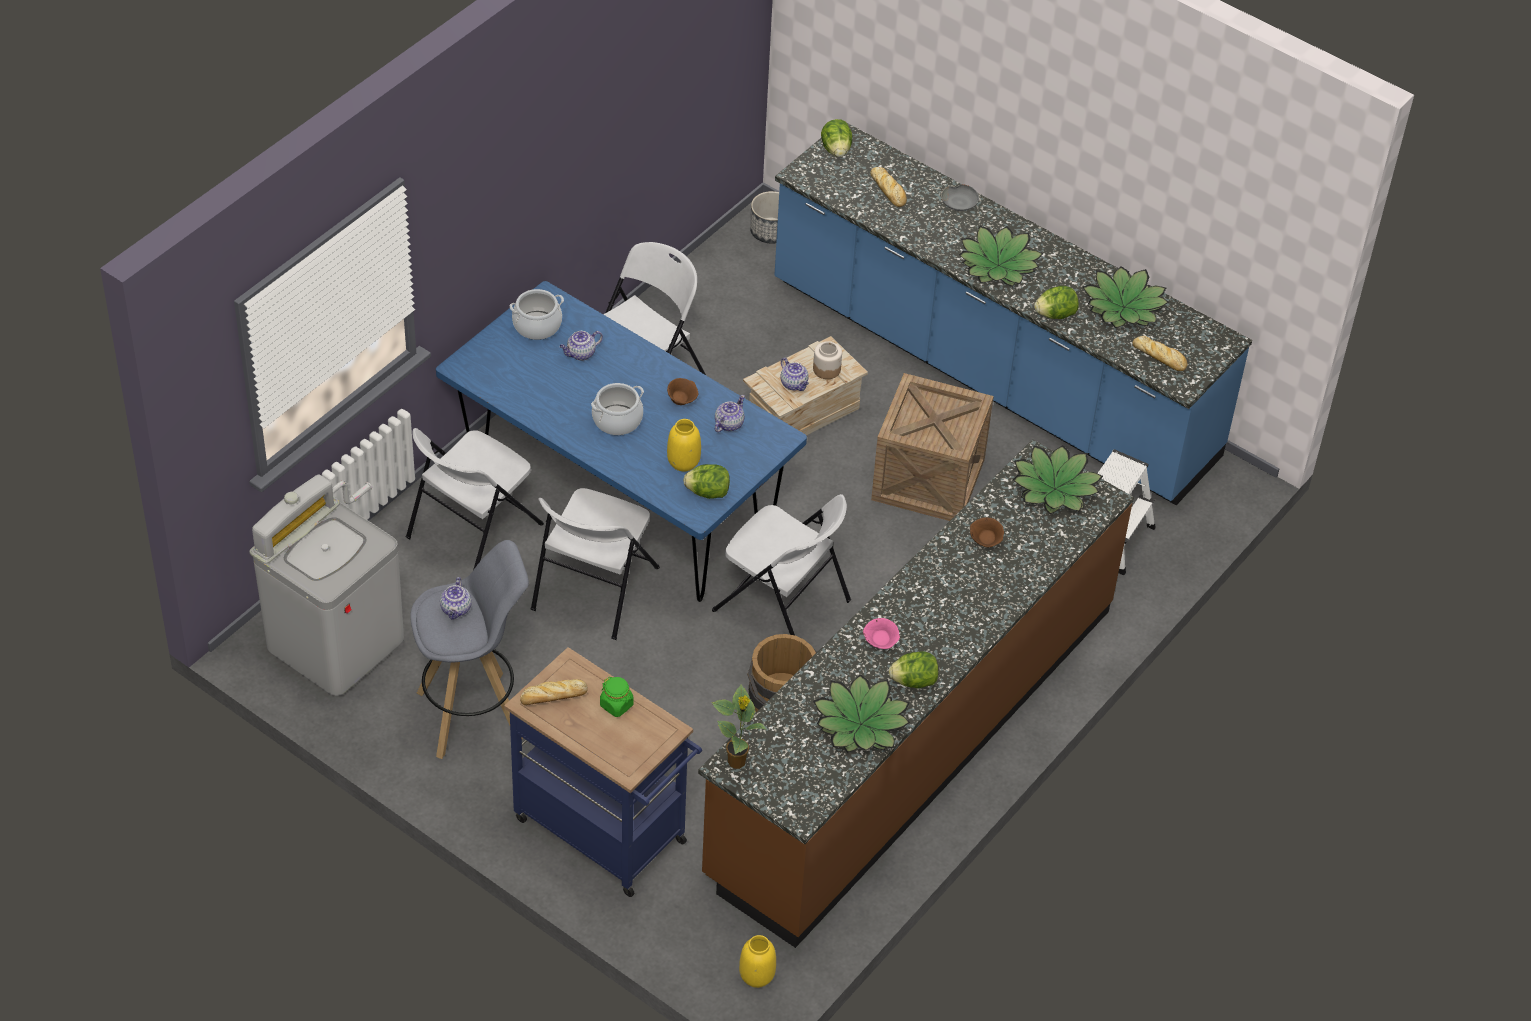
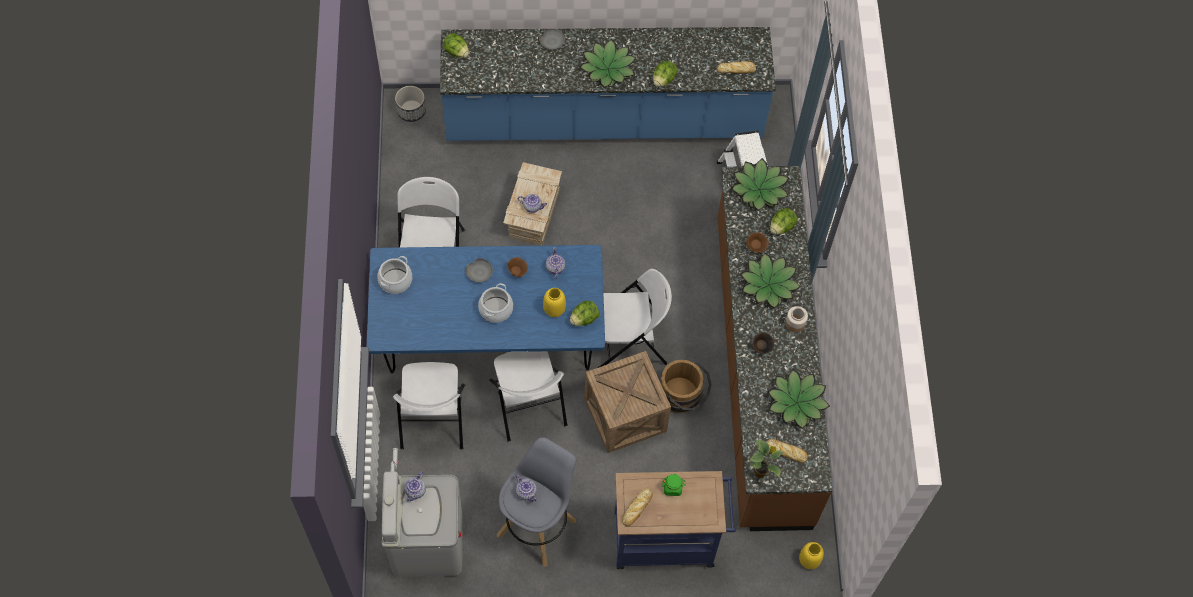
camera: 40 degrees left, 15 degrees up
(580, 354) = (436, 282): teapot -> teapot (415, 491)
(638, 376) = (480, 273): none -> grey bowl
(826, 369) = (540, 185): jar -> jar (794, 323)
(881, 643) = (762, 347): pink bowl -> brown bowl
(888, 190) = (508, 60): bread -> bread (786, 452)
(914, 681) = (798, 357): lettuce -> lettuce (781, 227)
(928, 479) = (631, 209): crate -> crate (625, 414)
(1124, 307) = (692, 50): potted plant -> potted plant (768, 284)

